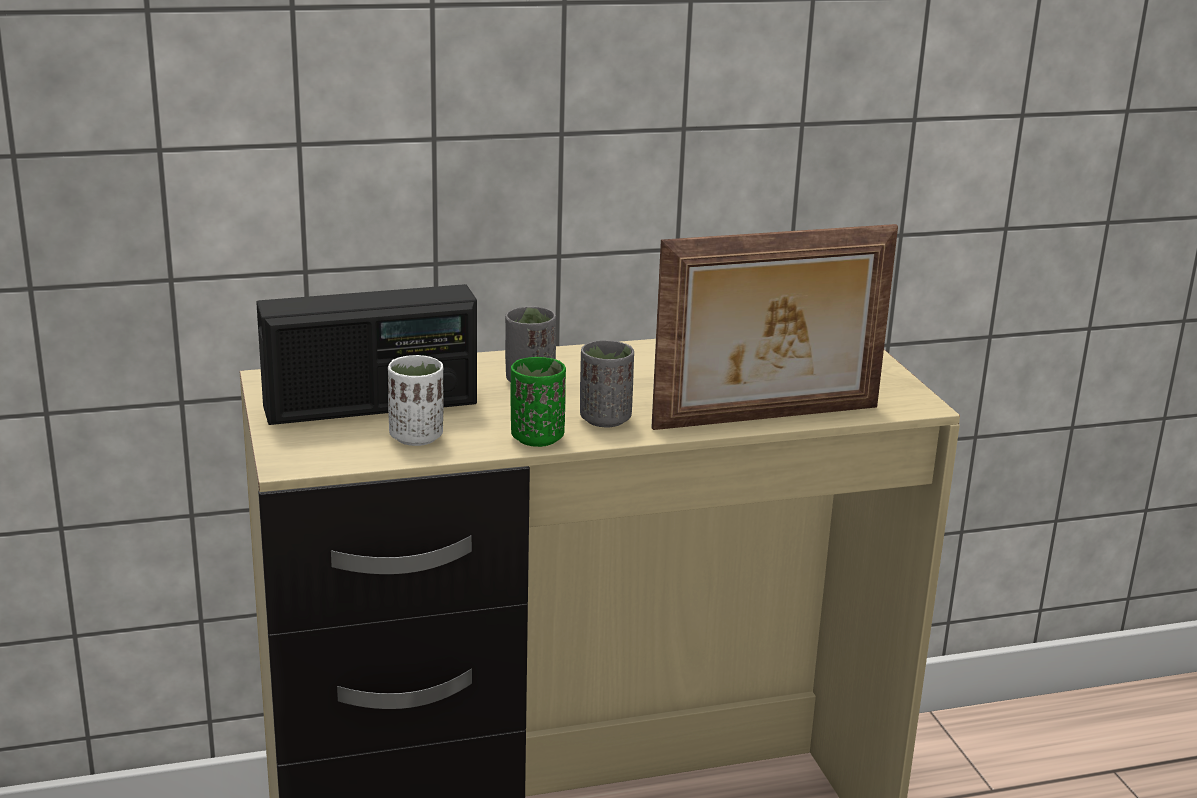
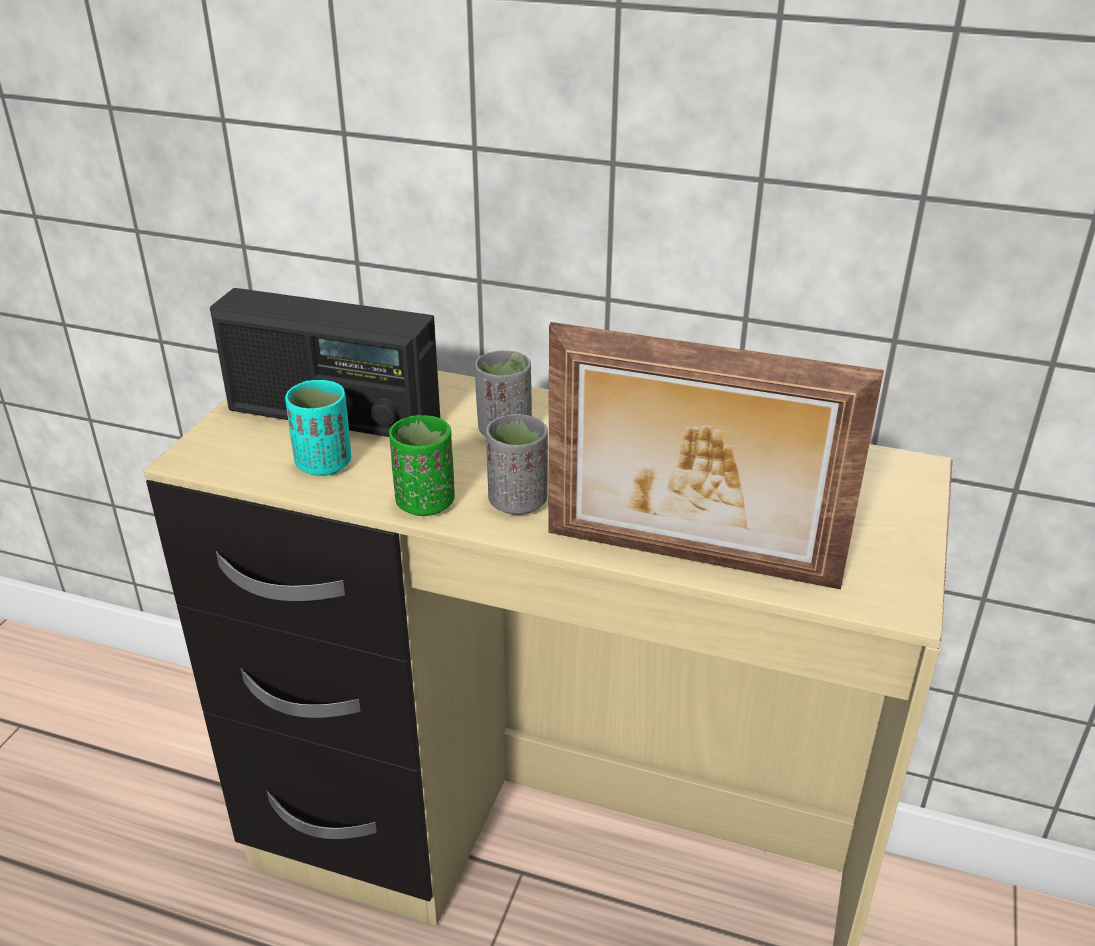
camera: 35 degrees right, 10 degrees up
(416, 437) = (324, 464): white cup -> turquoise cup

